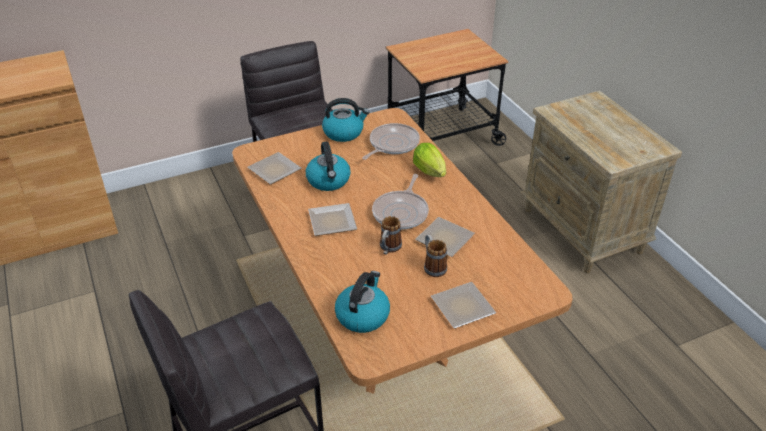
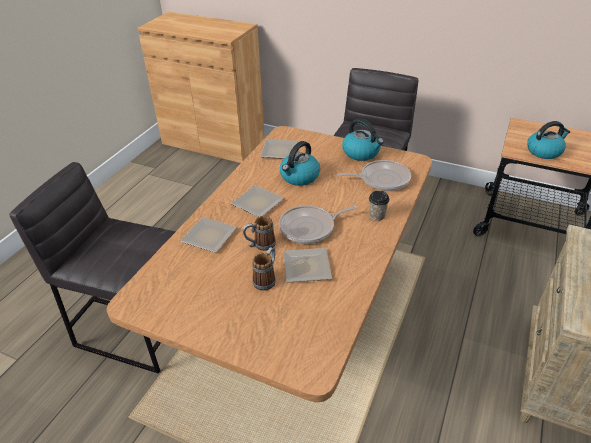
camera: 50 degrees right, 0 degrees up
(362, 315) = (173, 273): kettle -> kettle (544, 151)
(431, 173) = (377, 215): lettuce -> cup
(460, 306) = (235, 321): plate -> plate (209, 235)

